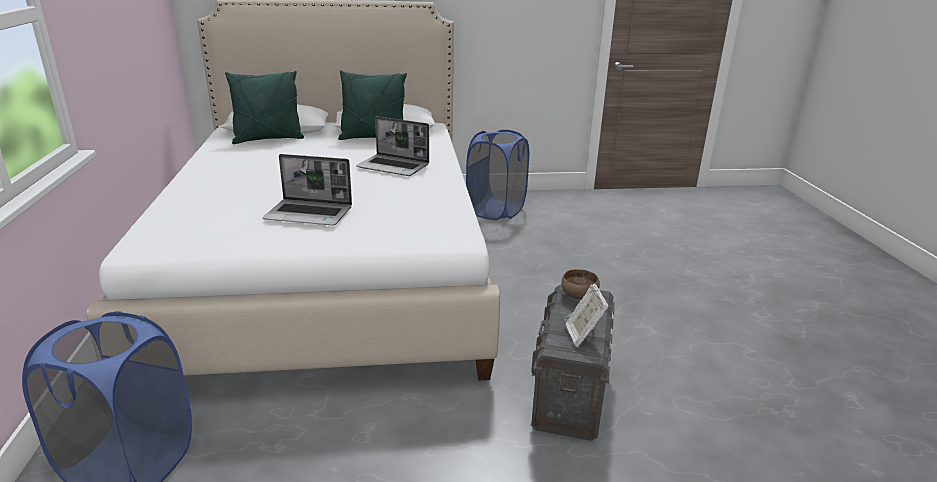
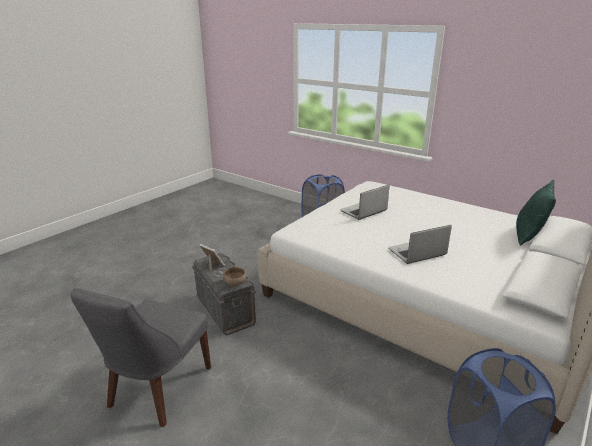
camera: 135 degrees right, 0 degrees up
(373, 138) = (505, 272): green pillow -> none
(723, 349) = (157, 389): none -> grey chair

